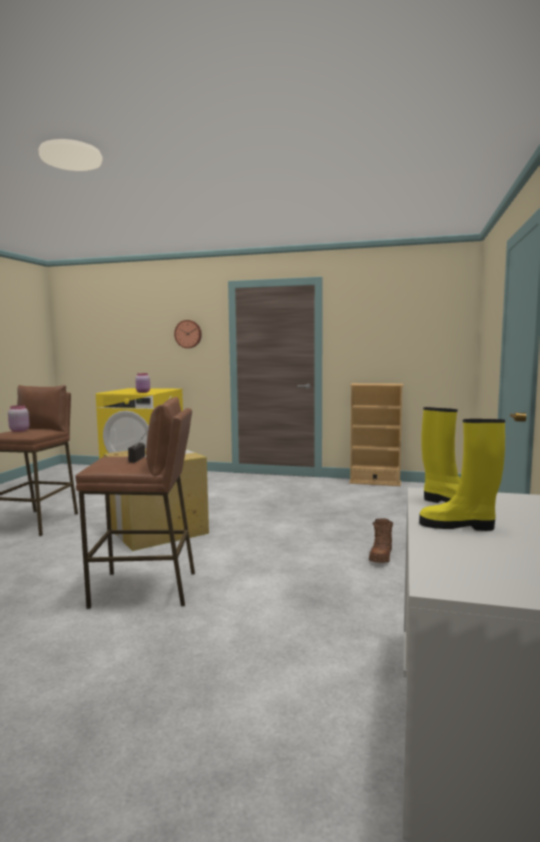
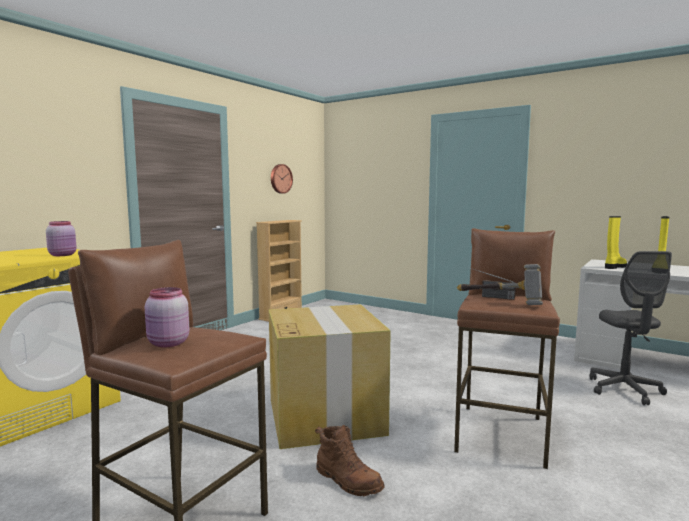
camera: 70 degrees left, 0 degrees up
(116, 460) = (501, 302): none -> hammer
(188, 334) = (59, 157): wall clock -> wall clock (280, 178)
(306, 668) = (624, 390): none -> grey office chair
(381, 556) = (453, 344): brown boot -> brown boot (348, 480)

